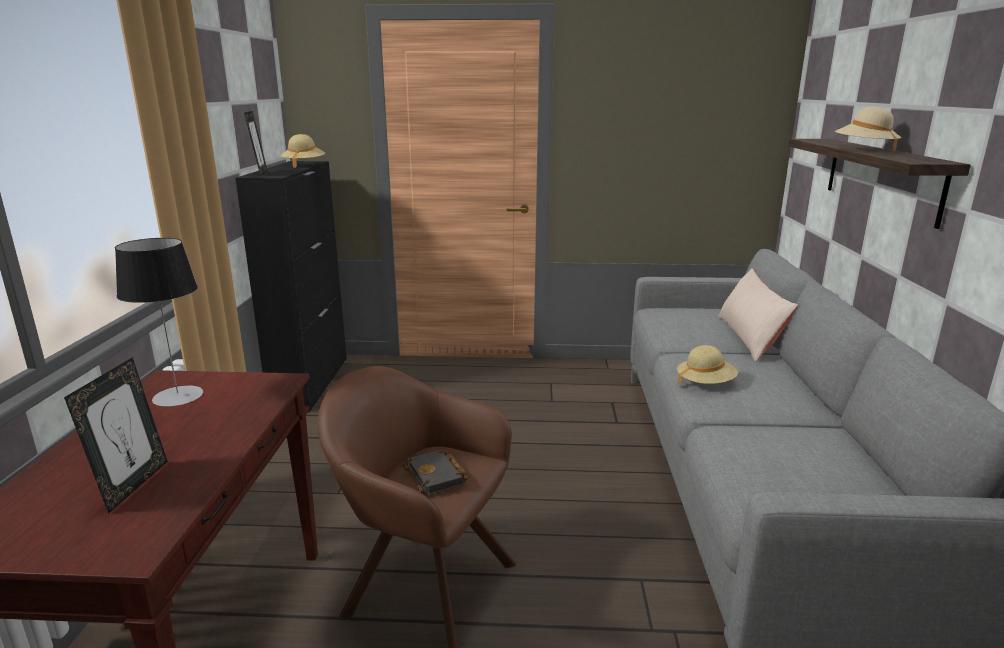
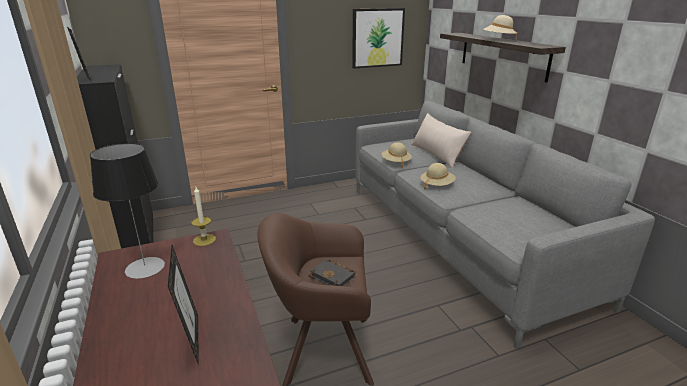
camera: 25 degrees left, 5 degrees up
(268, 380) = (204, 240): none -> candle
(304, 165) = (108, 69): beige hat -> beige hat (396, 162)
(698, 144) = (377, 38): none -> picture

